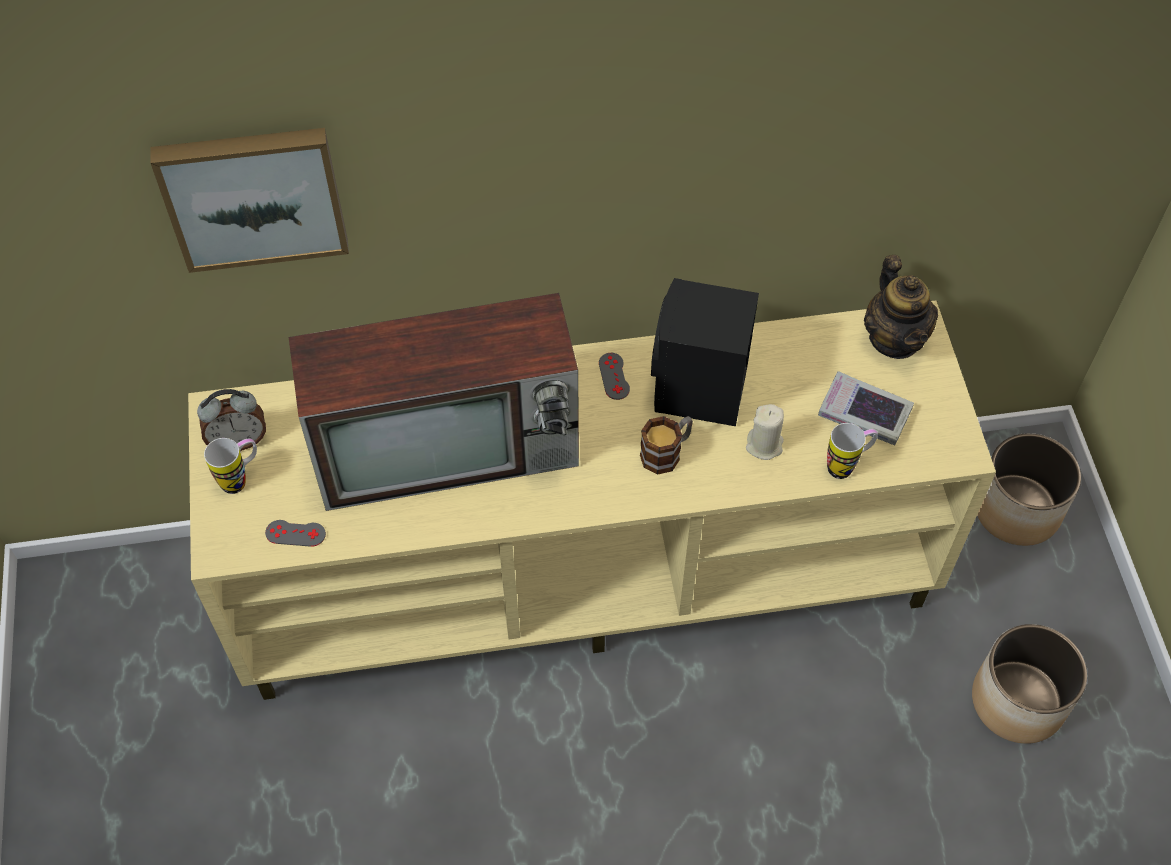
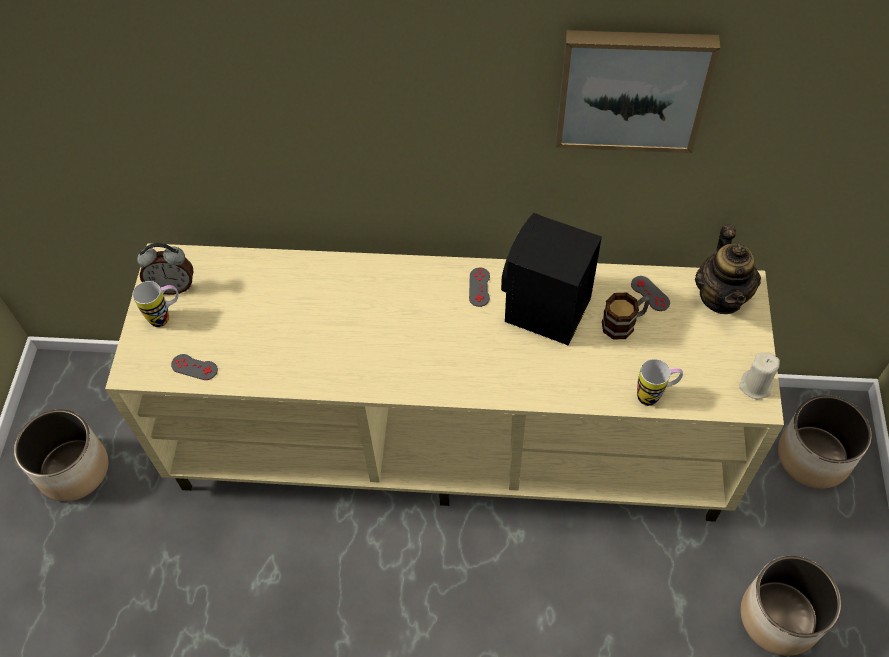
camera: 15 degrees right, 0 degrees up
(113, 701) = (73, 469): none -> planter
(253, 195) = (187, 86): picture -> picture (632, 88)
(451, 448) = (334, 322): television -> none
(666, 452) = (506, 357): mug -> mug (624, 323)
(764, 445) = (589, 365): beige candle -> beige candle (755, 386)
(813, 349) = (650, 293): none -> grey game controller
(864, 413) = (680, 354): book -> none

